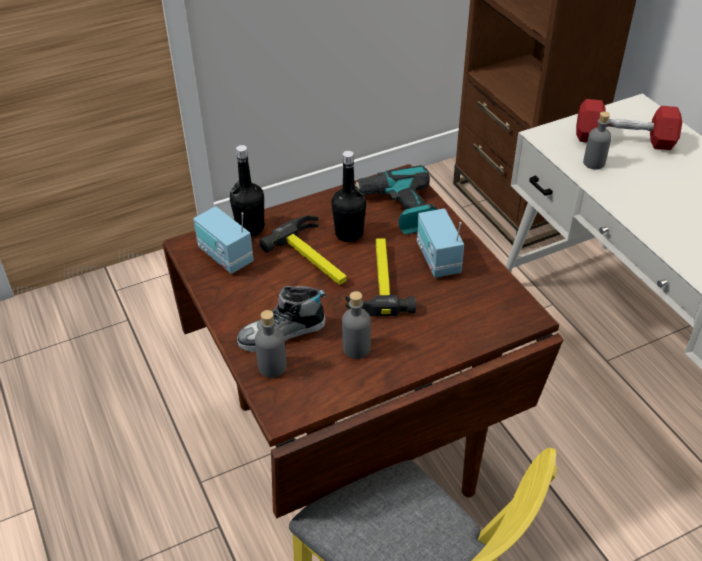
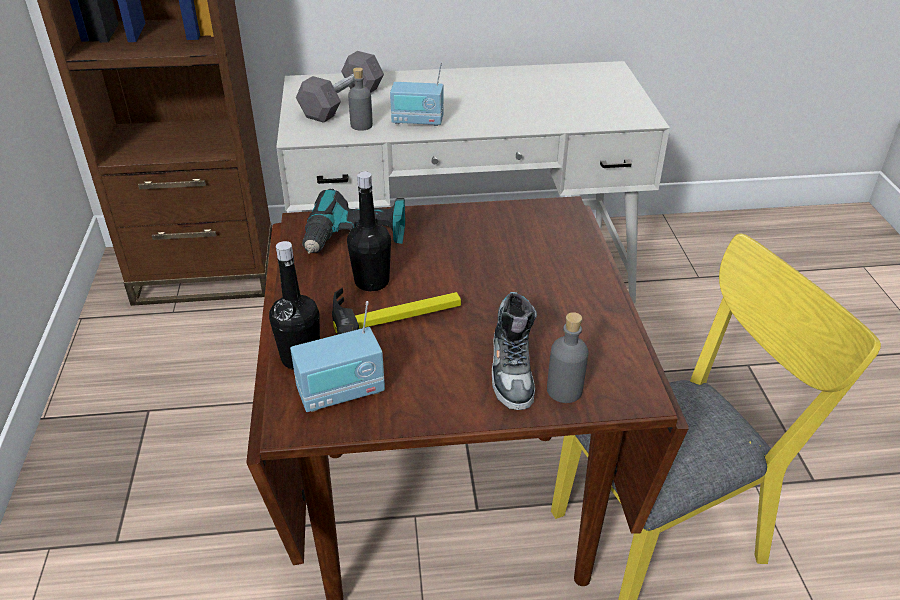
camera: 70 degrees left, 5 degrees down
(356, 348) = (561, 320): grey bottle -> none
(378, 281) = (464, 280): hammer -> none
(437, 259) = (454, 235): radio -> radio (417, 121)
(624, 139) = (342, 103): red dumbbell -> grey dumbbell

